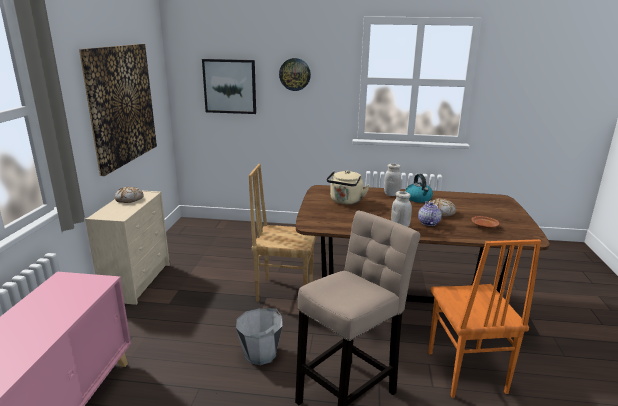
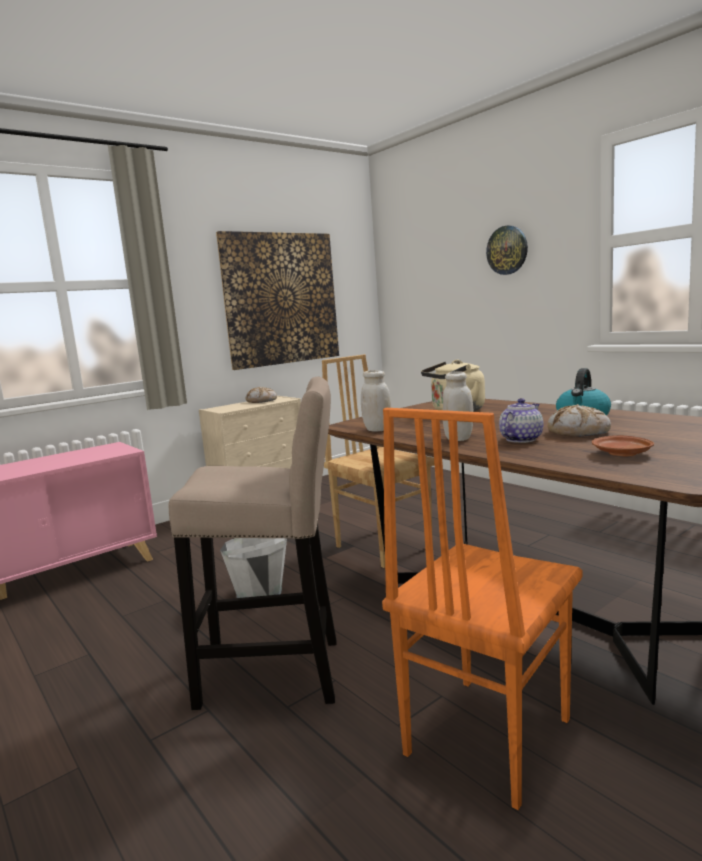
camera: 45 degrees right, 10 degrees down
(230, 86) = (434, 280): picture -> none
(391, 194) = (548, 410): white jar -> white jar (377, 429)

